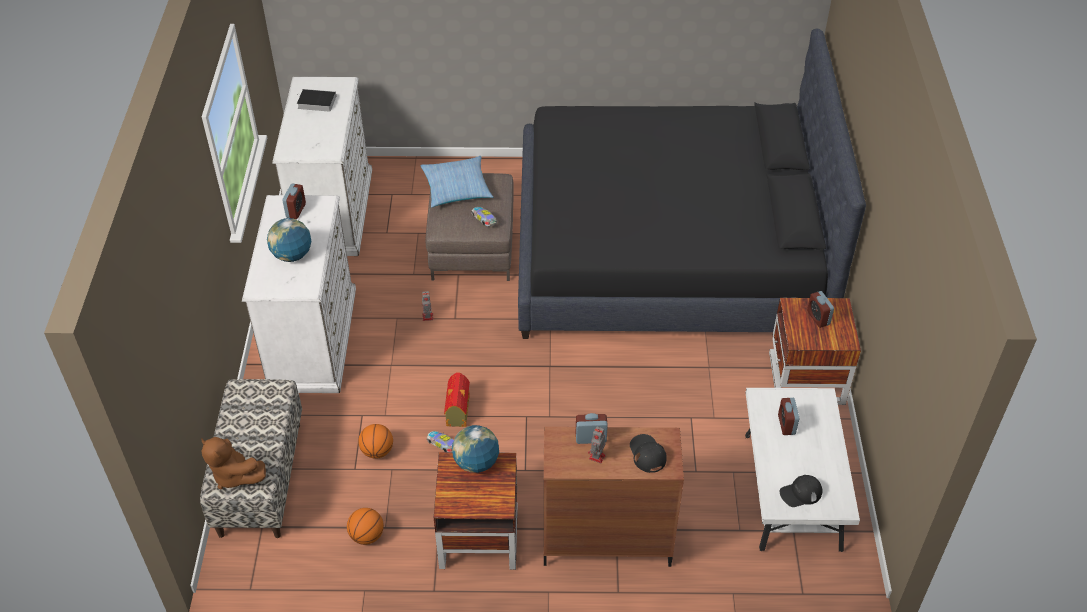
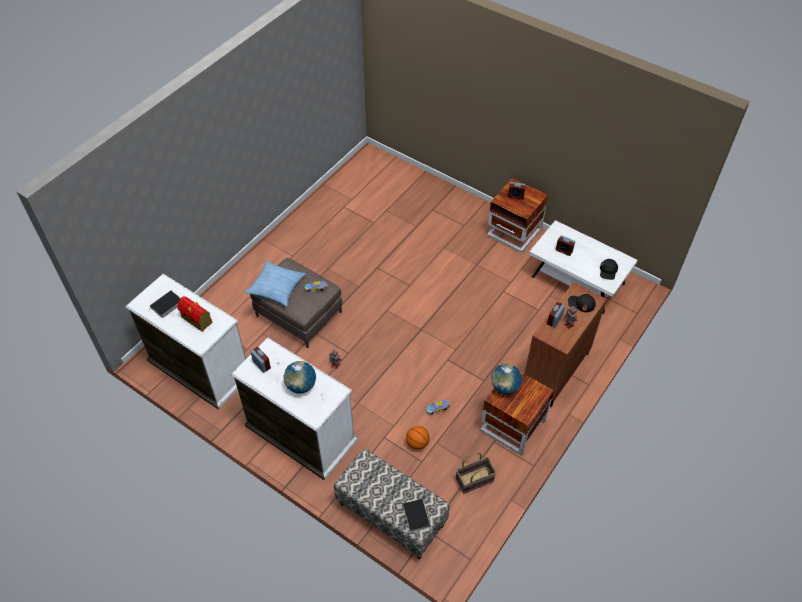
camera: 55 degrees left, 5 degrees up
(234, 475) = (416, 515): brown plush toy -> book
(367, 536) = (474, 479): basketball -> basket
(457, 411) = (419, 389): toy house -> toy house (197, 320)
(669, 248) = (381, 230): black bed -> none

